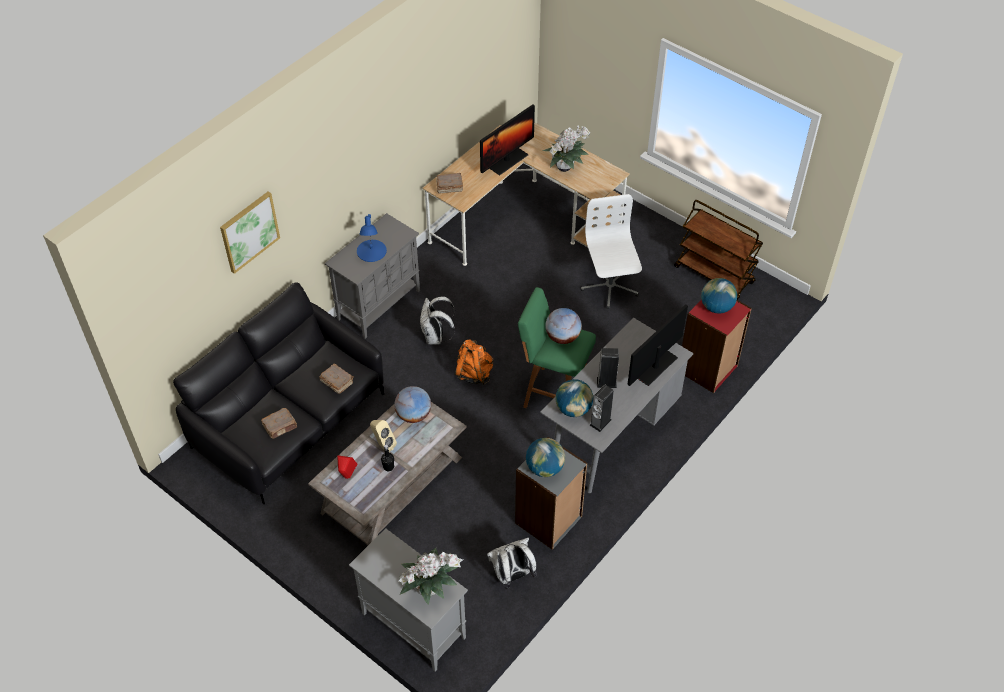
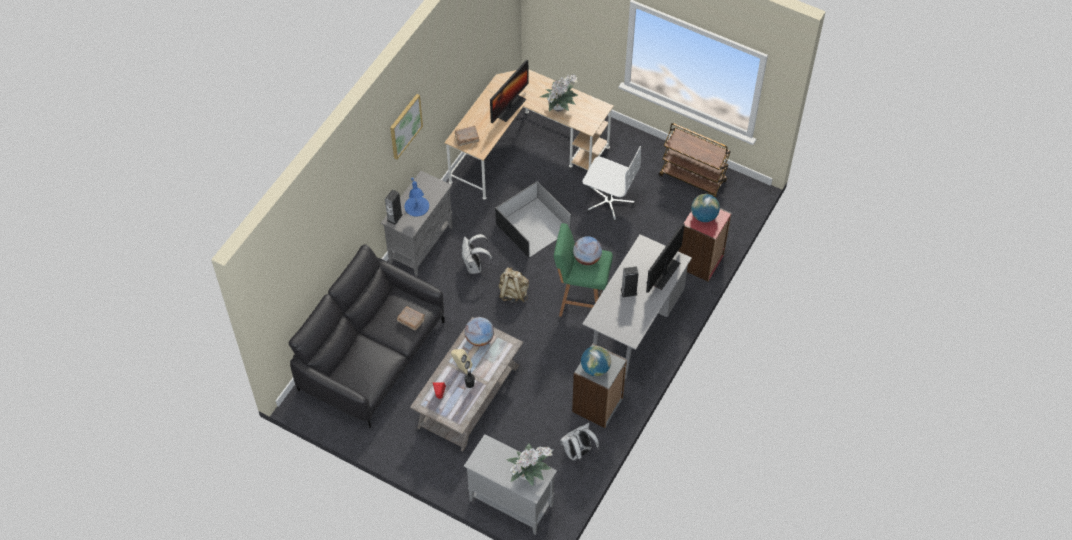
camera: 10 degrees left, 5 degrees up
(249, 231) = (334, 216): picture -> picture (405, 126)
(280, 426) = (375, 364): brown book -> none
(474, 373) = (513, 293): orange backpack -> beige backpack
(513, 303) = (532, 227): none -> black storage box
(573, 409) = (607, 317): globe -> none
(600, 422) = (630, 325): speaker -> speaker (394, 217)
(609, 287) = (608, 201): white office chair -> white office chair turned 135 degrees clockwise

